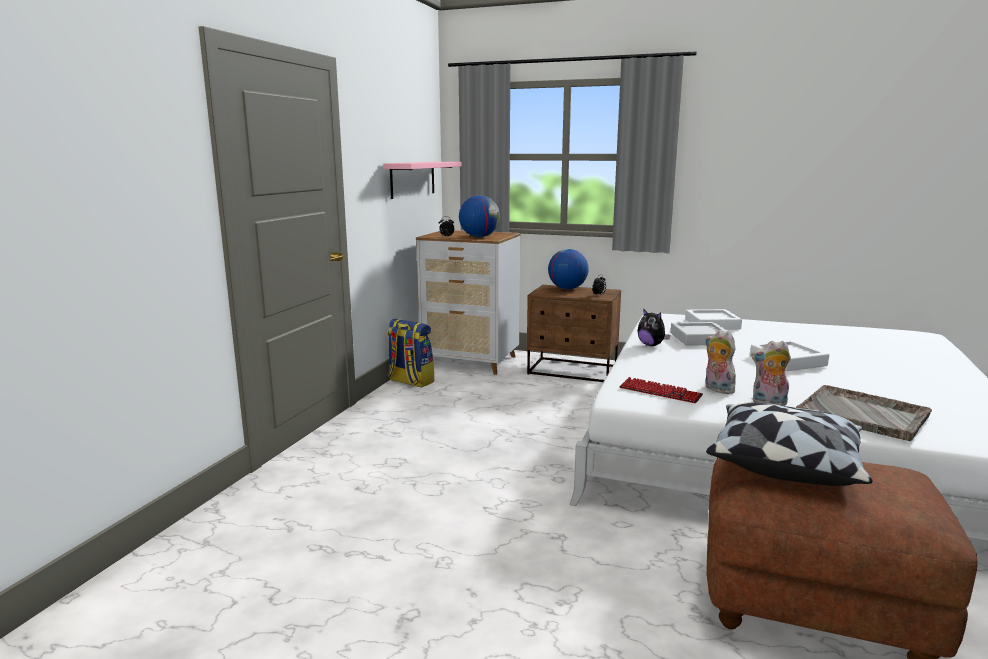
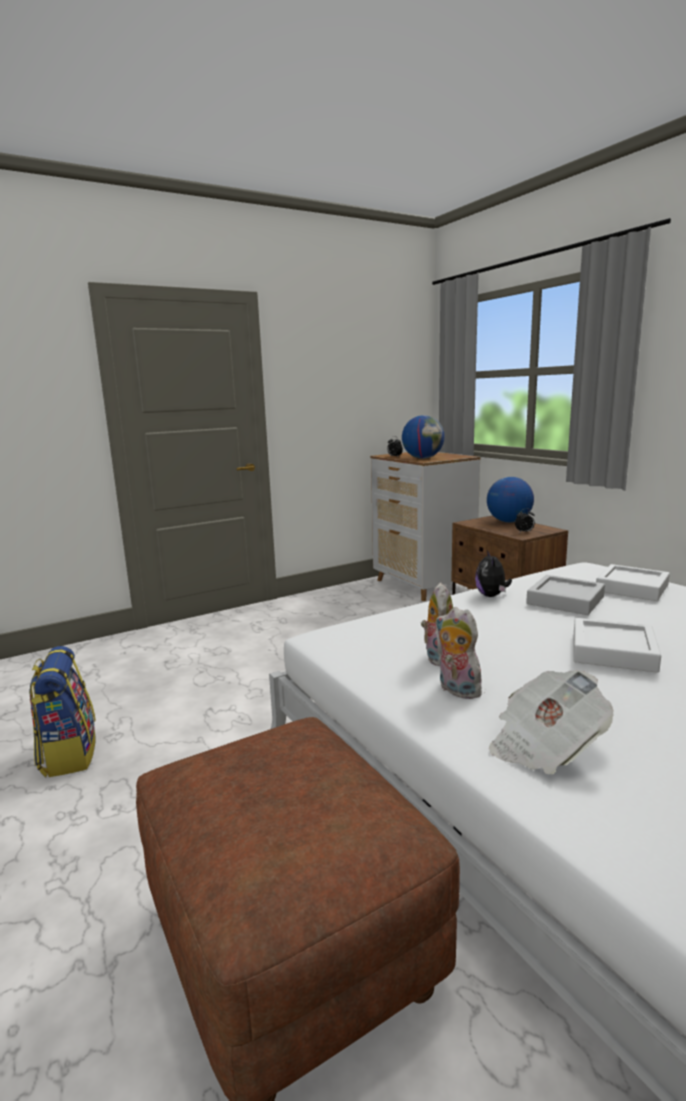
camera: 40 degrees right, 0 degrees up
(410, 381) = (343, 591): backpack -> backpack (68, 754)
(413, 179) = (378, 399): pink shelf -> none
(660, 392) = (371, 643): keyboard -> none
(784, 462) = (285, 752): pillow -> none
(863, 414) = (544, 746): grey tray -> newspaper

